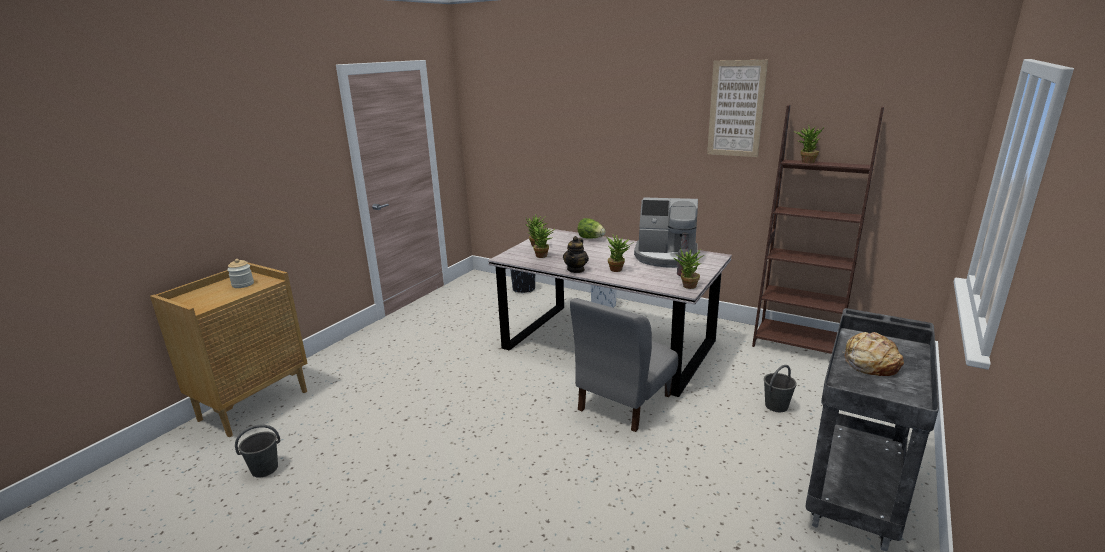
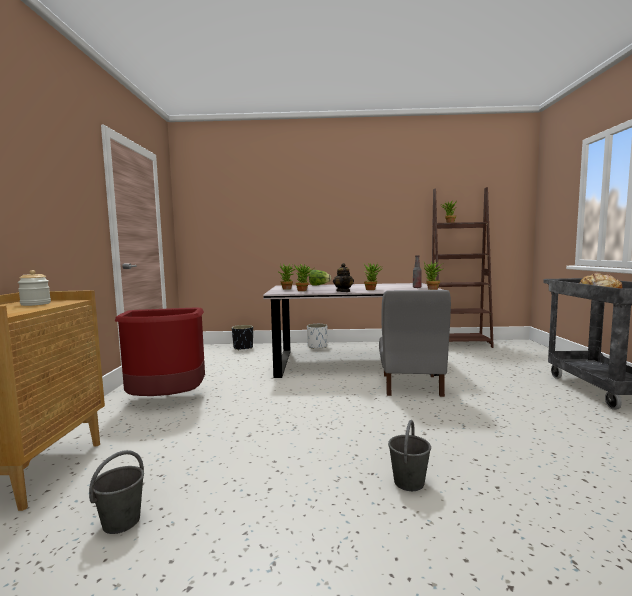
camera: 30 degrees left, 15 degrees down
(387, 354) = (166, 401): none -> red trash can
(666, 257) = (388, 285): coffee machine -> none
(736, 109) = (400, 194): picture -> none
(776, 406) = (497, 368): grey bucket -> grey bucket (409, 482)

